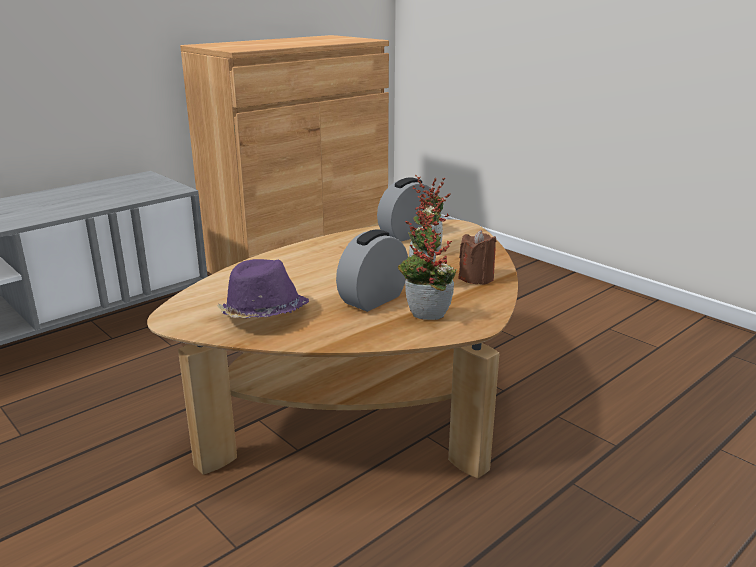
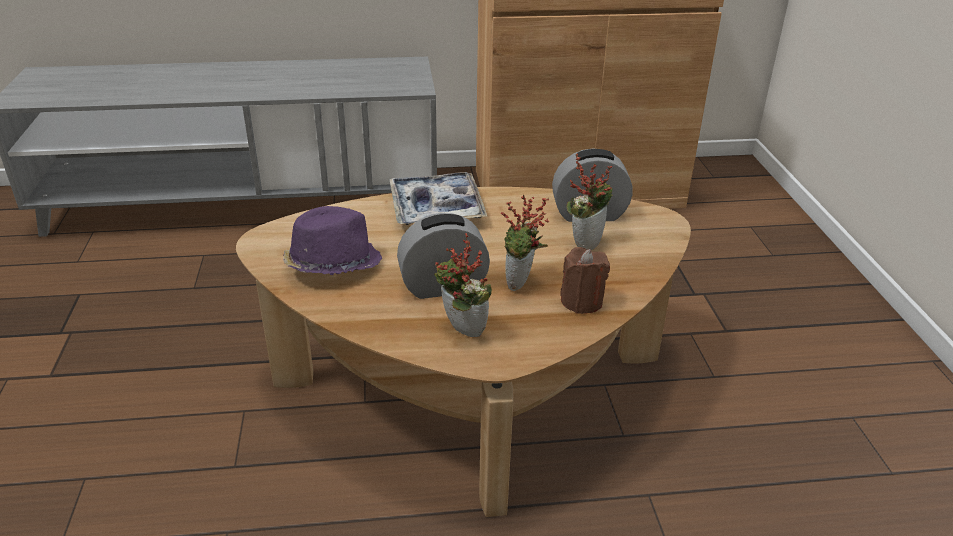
camera: 35 degrees right, 10 degrees up
(294, 259) = (436, 208): none -> tray

